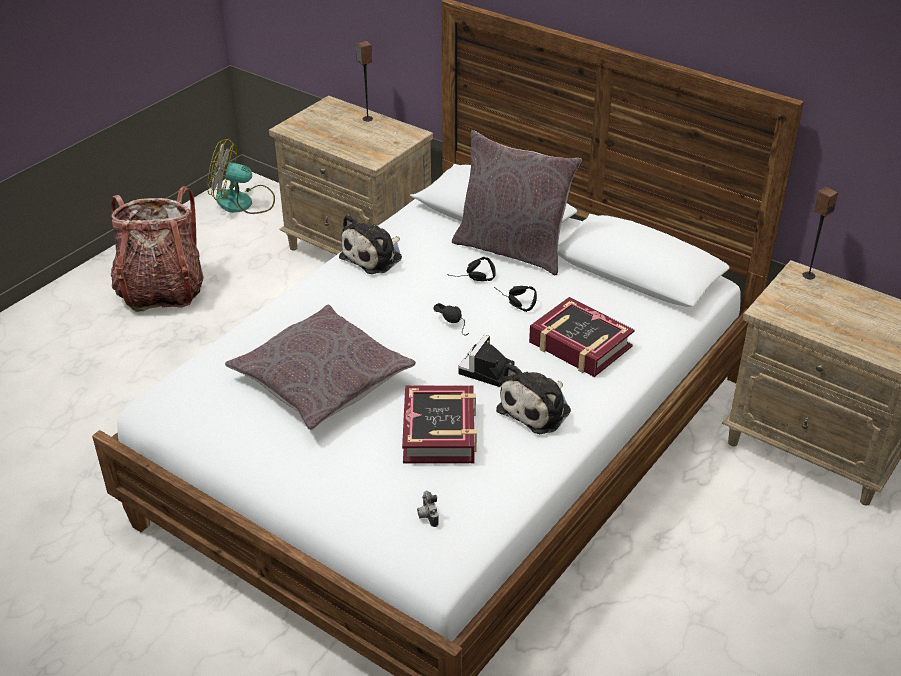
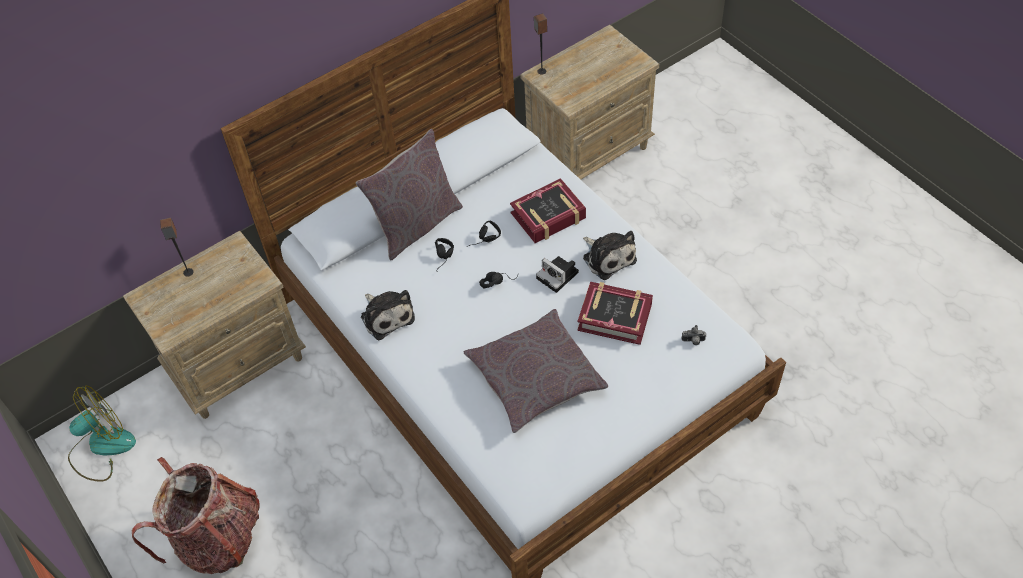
camera: 70 degrees left, 15 degrees up
(243, 203) = (101, 447): fan -> fan turned 150 degrees counterclockwise

